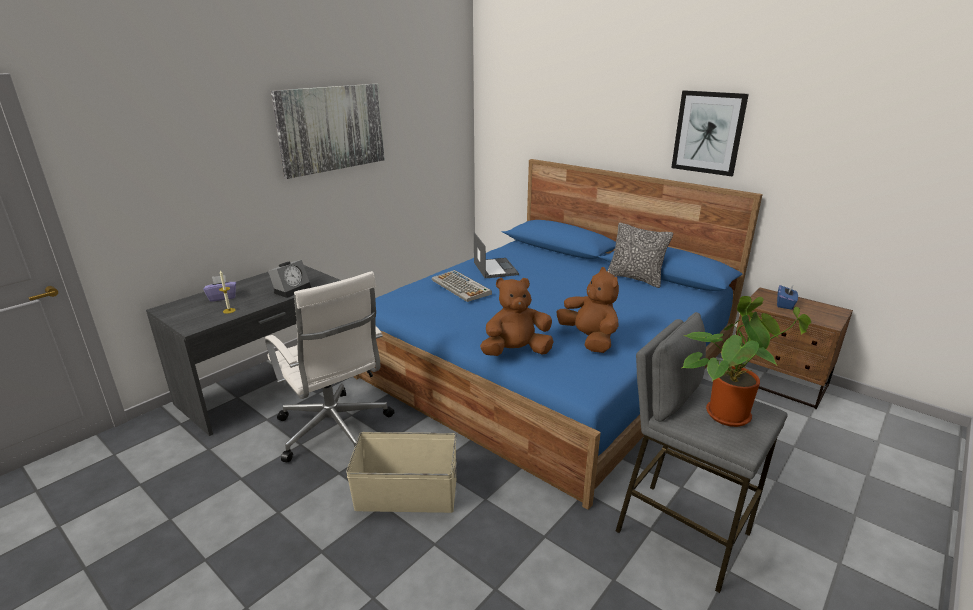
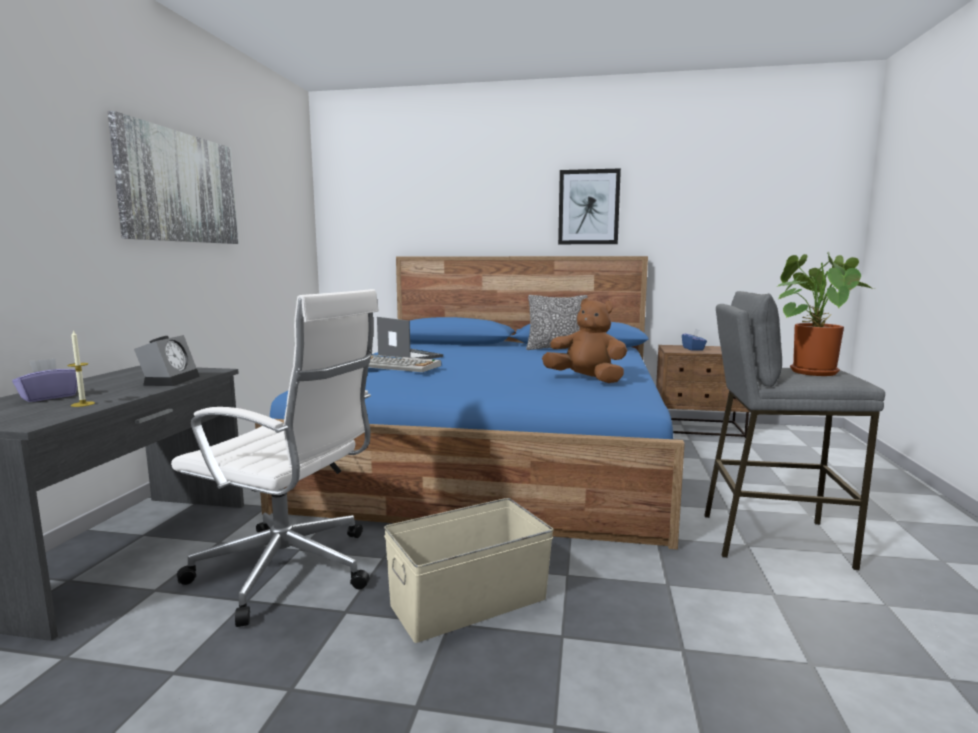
camera: 30 degrees left, 15 degrees down
(516, 352) = (533, 394): brown plush toy -> none

